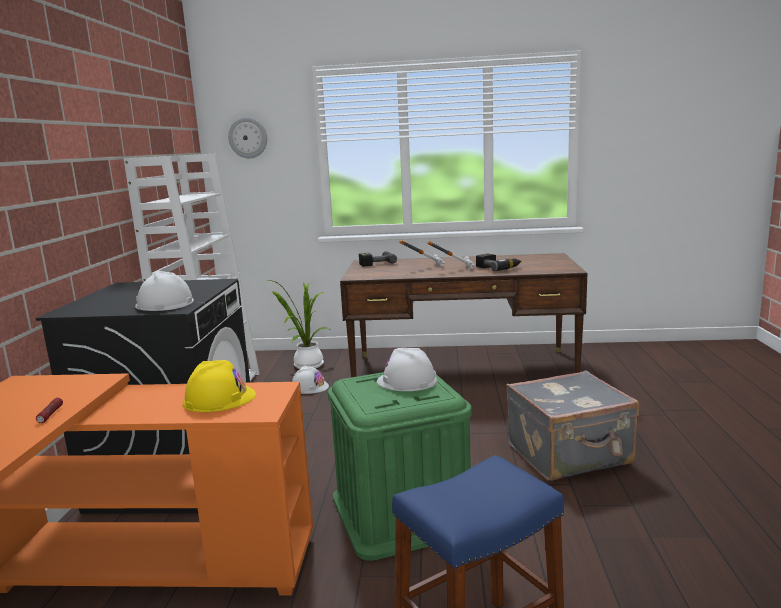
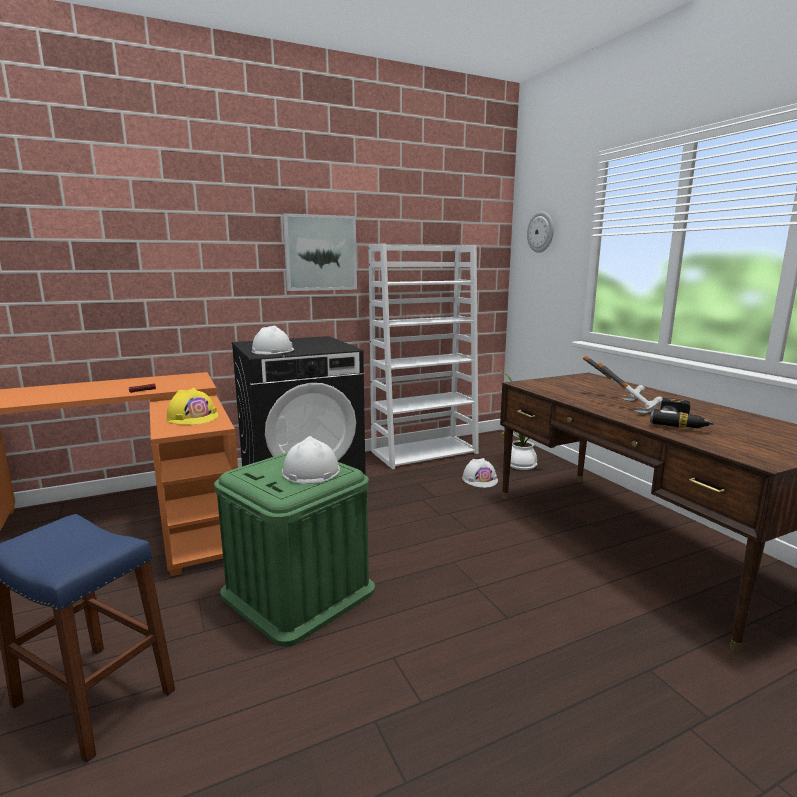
camera: 60 degrees right, 0 degrees up
(86, 172) = (320, 253): none -> picture
(376, 263) = (592, 380): power drill -> none
(570, 455) = (496, 686): grey suitcase -> none

